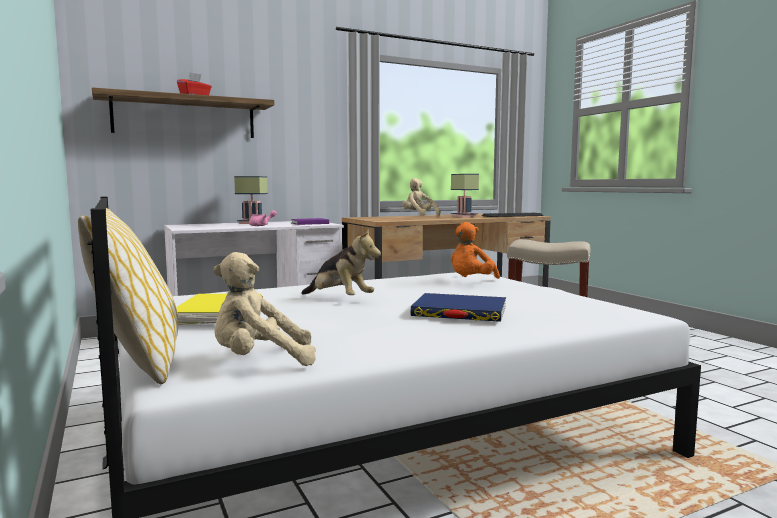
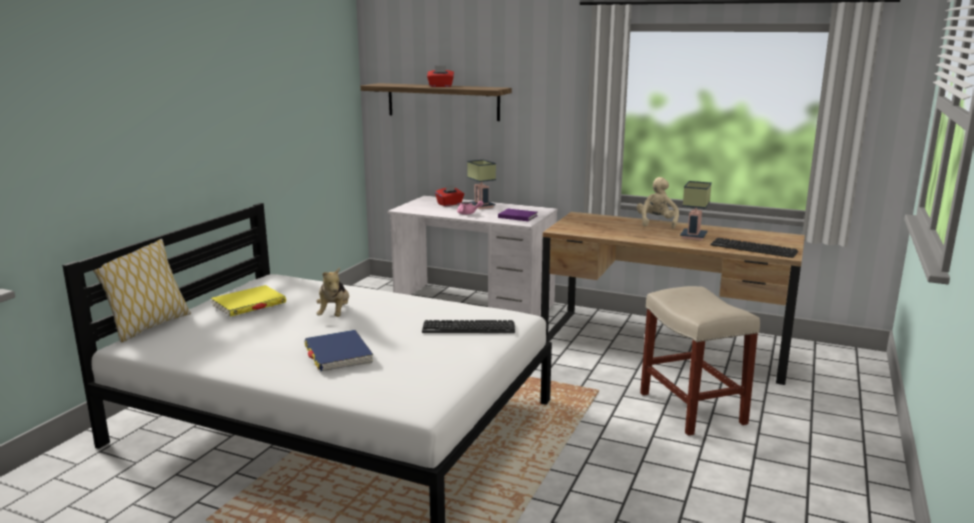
camera: 50 degrees right, 10 degrees up
(217, 224) = (450, 204): none -> red tissue box
(260, 361) = (171, 345): beige plush toy -> none
(470, 282) = (468, 328): orange plush toy -> keyboard

